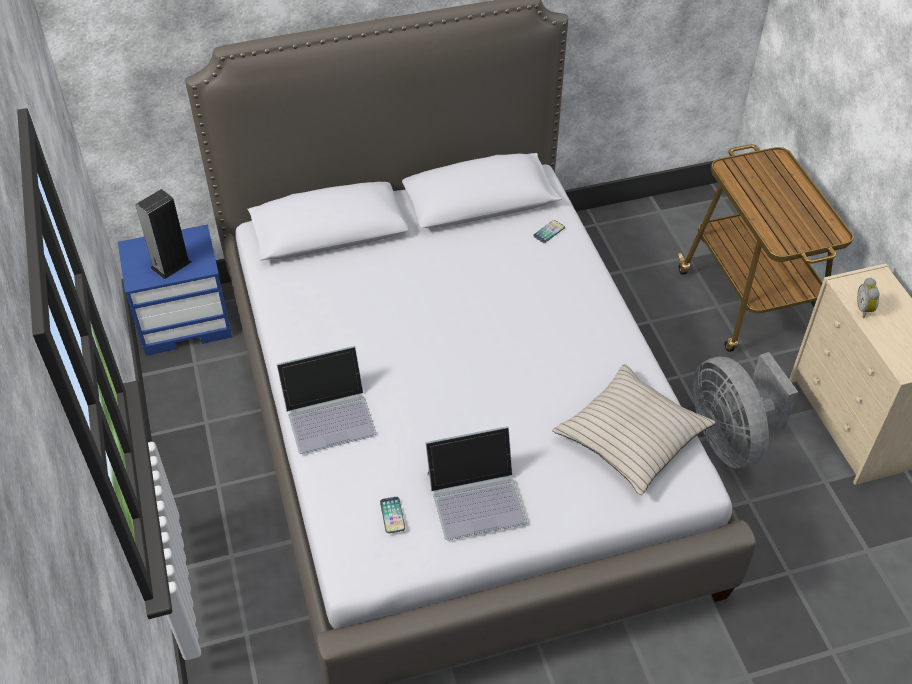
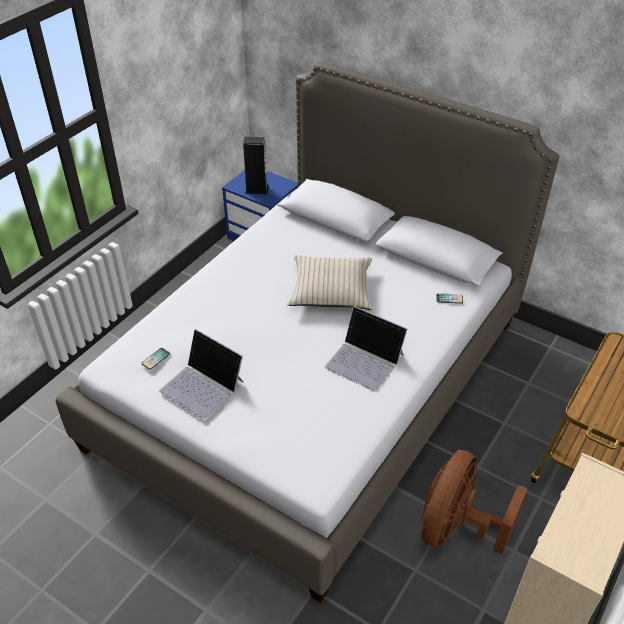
camera: 50 degrees right, 5 degrees down
(329, 413) = (203, 294): laptop -> laptop (365, 360)
(631, 437) = (324, 432): beige pillow -> beige pillow (331, 290)
(730, 439) = (456, 527): grey fan -> brown fan
(865, 309) = (580, 494): alarm clock -> none

